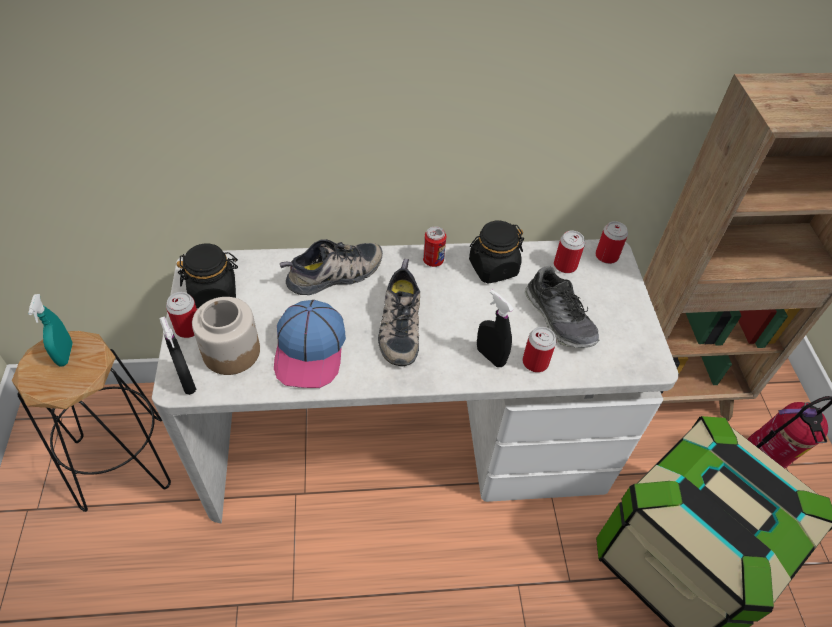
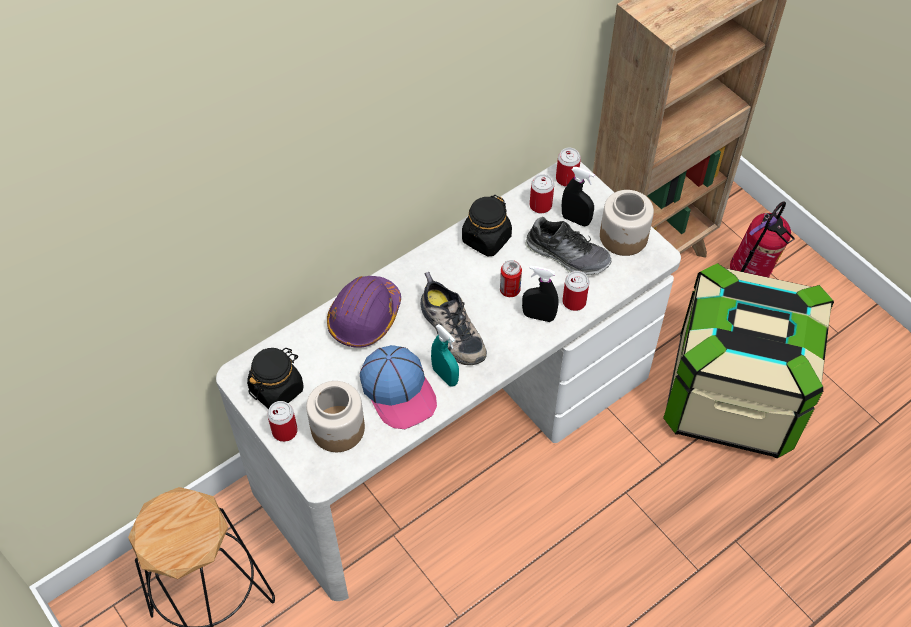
camera: 30 degrees left, 5 degrees up
(65, 354) = (170, 519): turquoise spray bottle -> turquoise spray bottle (445, 376)
(187, 381) = (324, 472): black spray bottle -> black spray bottle (575, 220)
(335, 275) = (364, 317): shoe -> purple hard hat
(433, 261) = (434, 259): can -> can (510, 290)
(629, 331) = (624, 236): none -> jar

